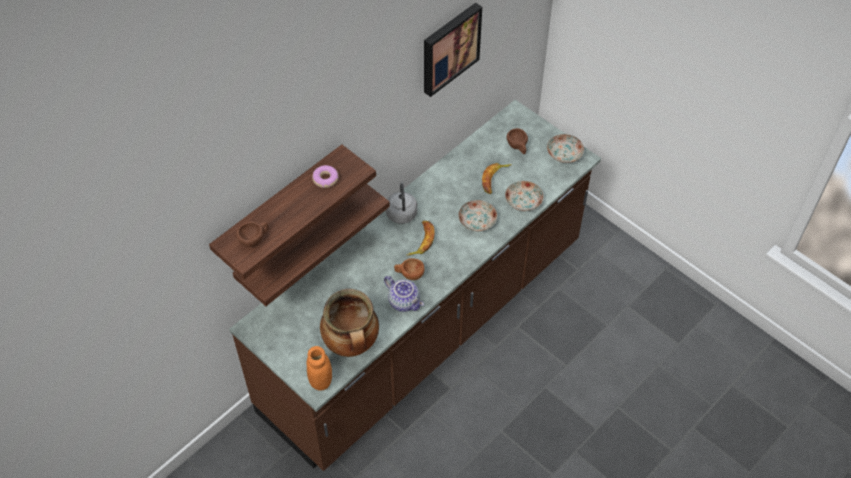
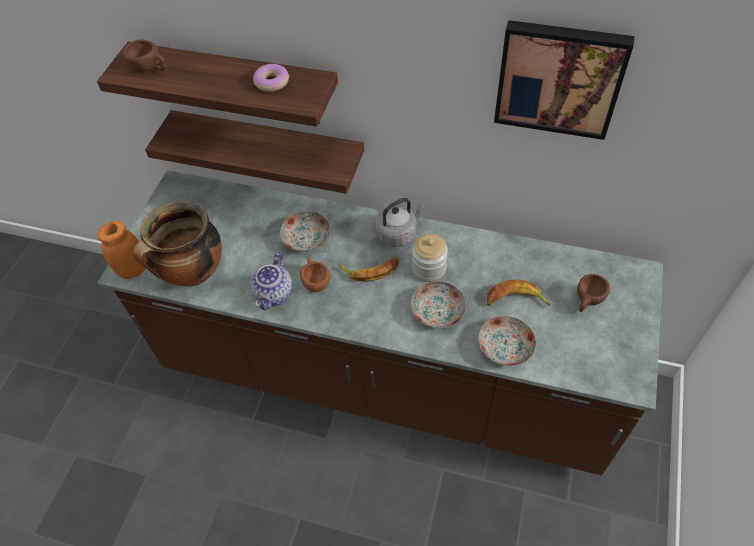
camera: 65 degrees right, 0 degrees up
(442, 210) = (429, 269): none -> jar
(565, 154) = (623, 359): plate -> plate (306, 238)

